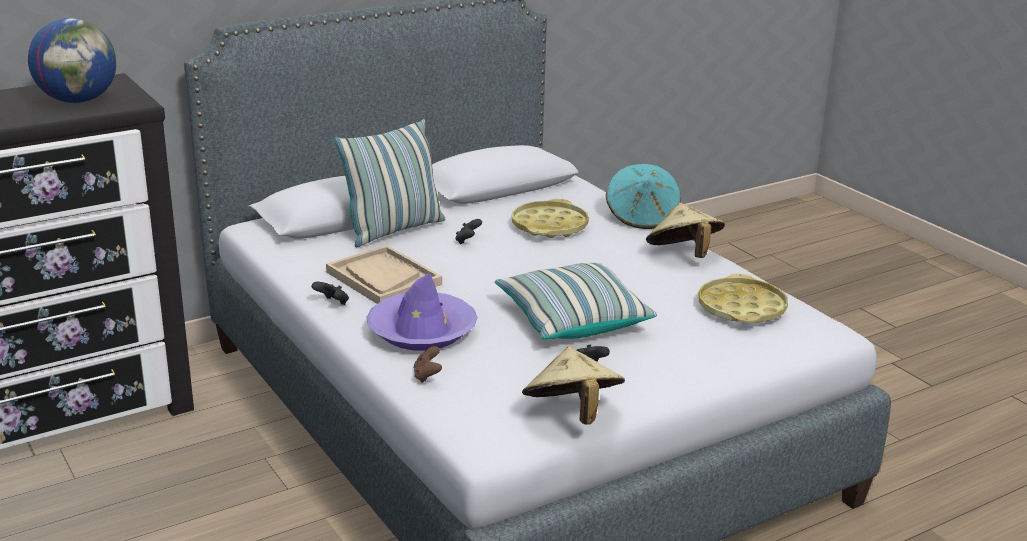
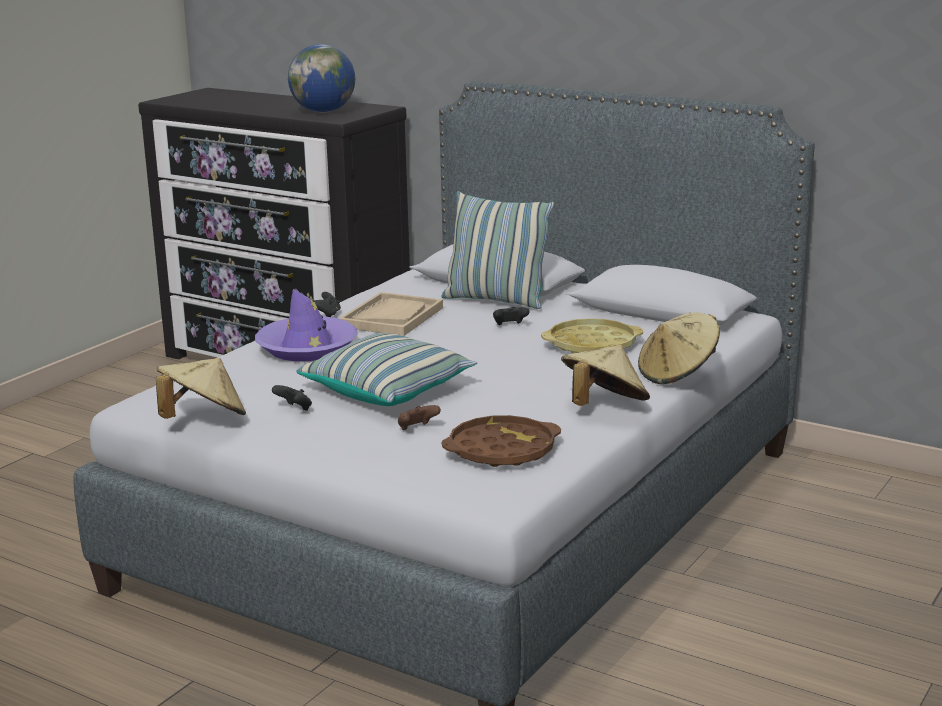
camera: 65 degrees right, 5 degrees down
(427, 376) = (231, 365): brown game controller -> brown game controller (417, 429)
(642, 217) = (678, 374): turquoise hat -> beige hat
(741, 308) = (501, 450): yellow tray -> brown tray

